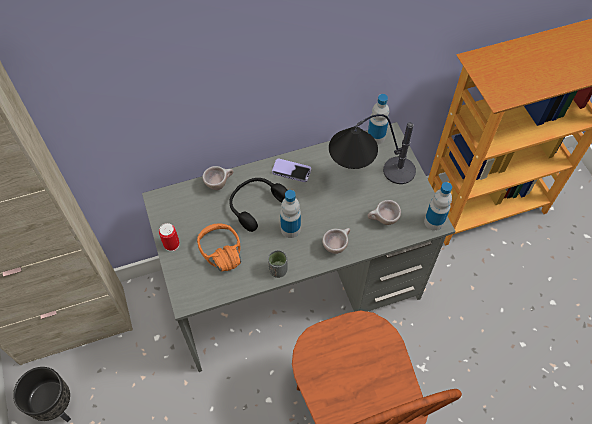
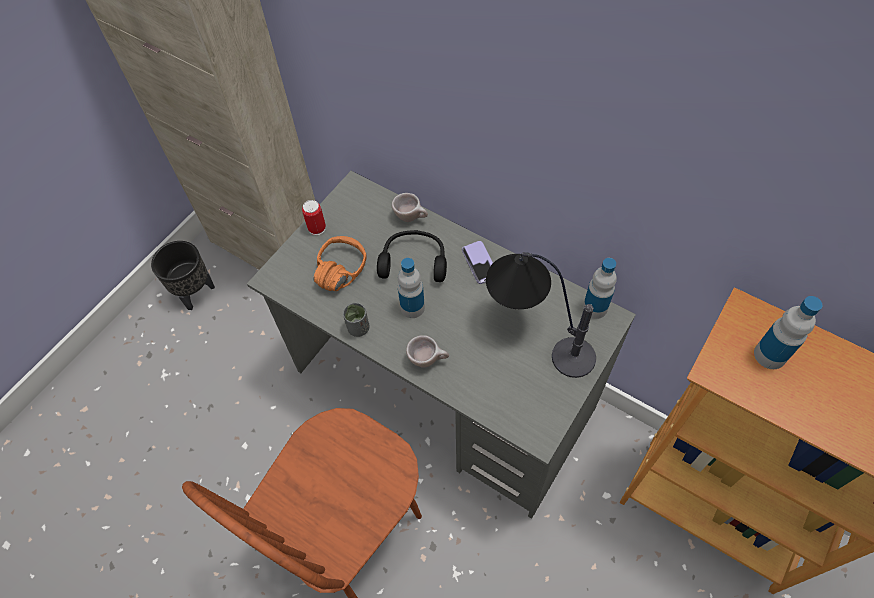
camera: 55 degrees right, 0 degrees up
(382, 221) = (494, 382): beige cup -> none
(434, 222) = (539, 434): bottle -> bottle (769, 355)

